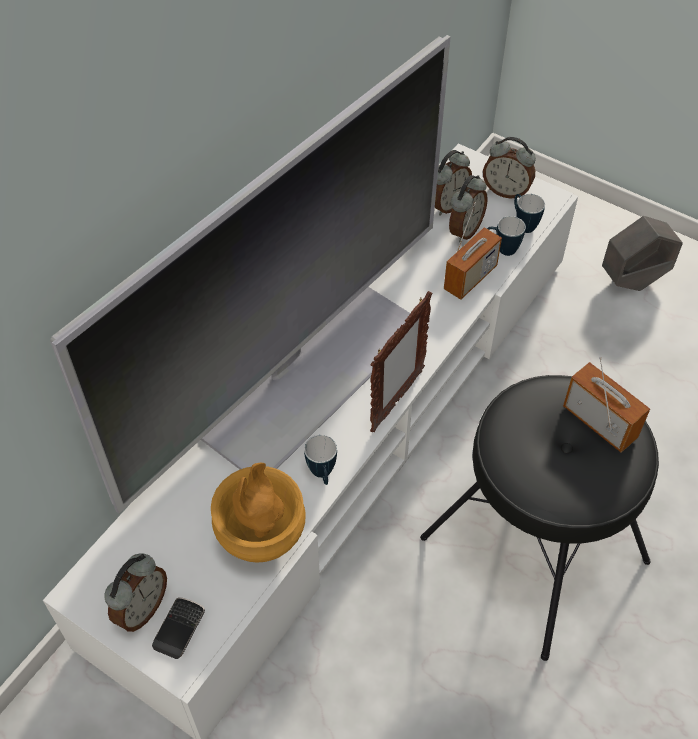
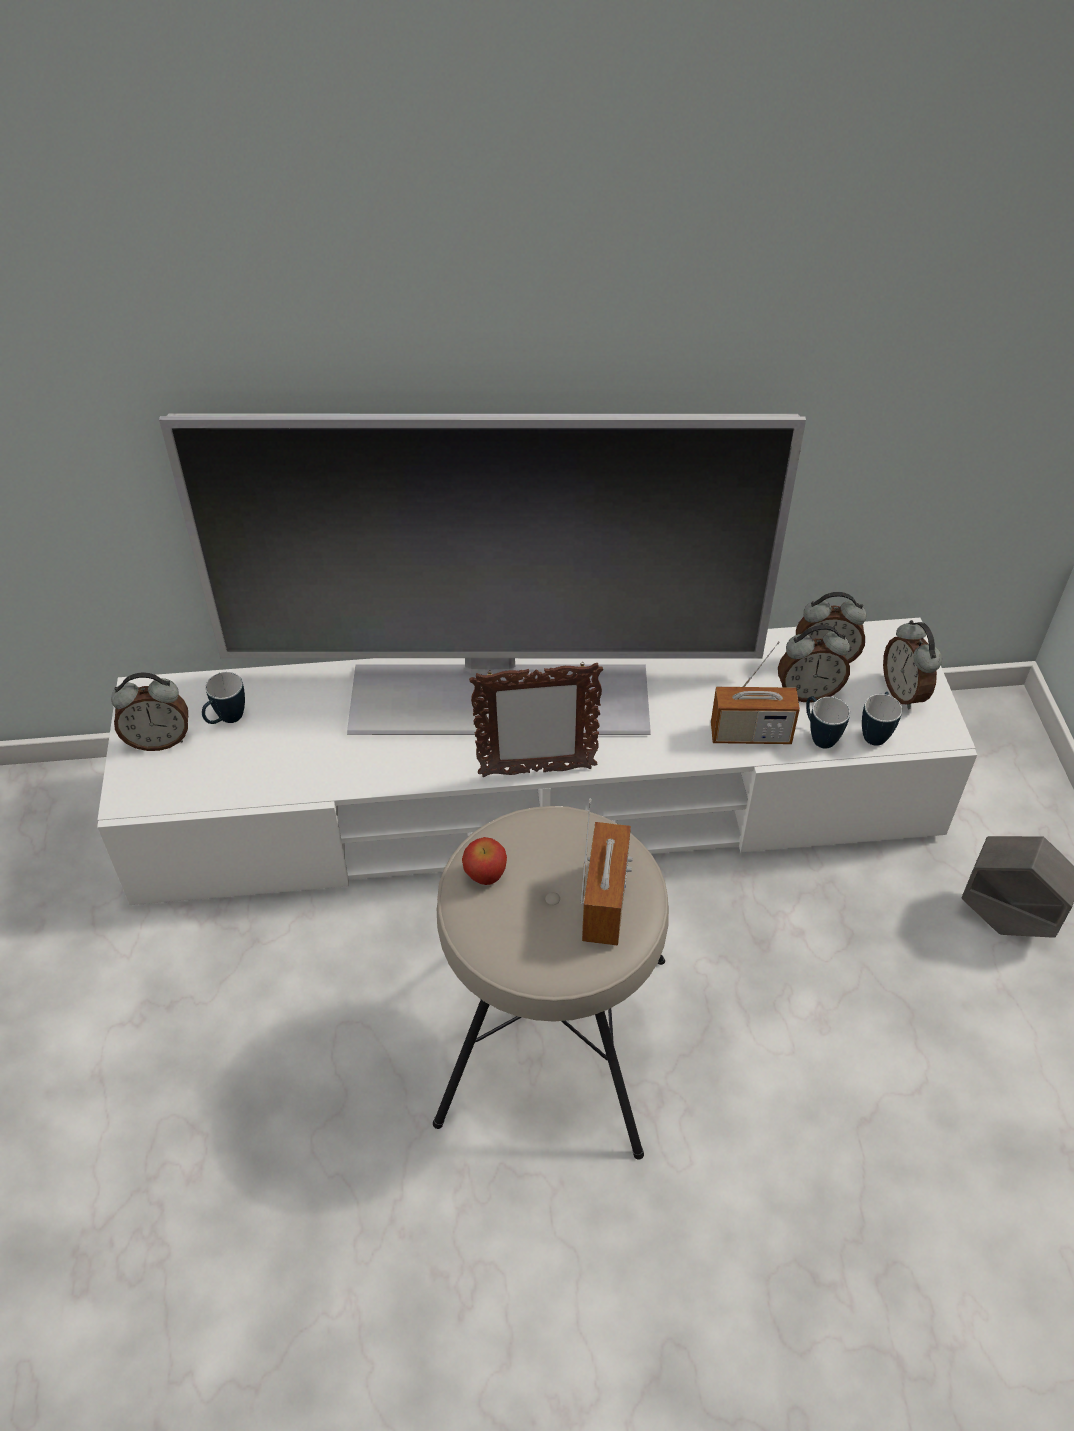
camera: 50 degrees right, 5 degrees down
(179, 629) = (160, 776): phone -> none
(262, 539) = (293, 773): brown vase -> none
(322, 475) = (399, 771): mug -> mug (226, 720)
(524, 468) = (485, 874): none -> apple
(533, 551) = (550, 1038): black stool -> beige stool

